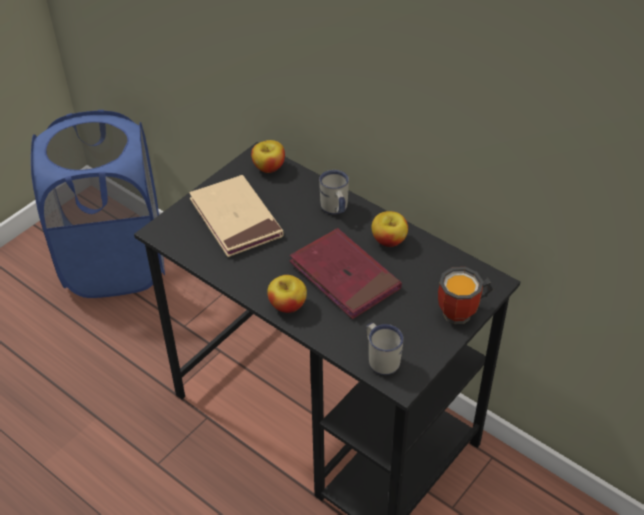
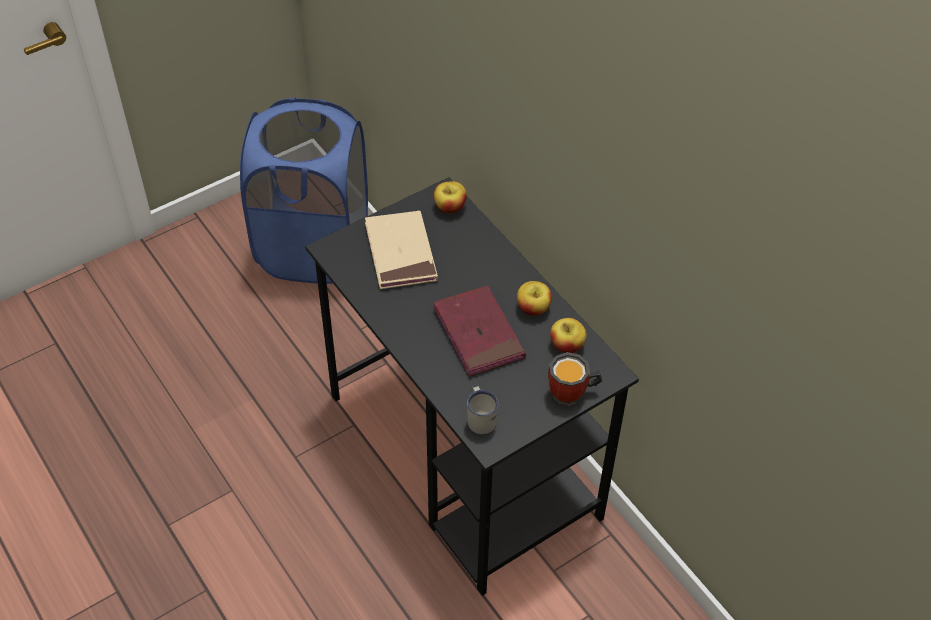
camera: 15 degrees right, 5 degrees up
(287, 305) = (417, 348): apple -> apple (567, 345)
(335, 209) = (495, 265): white mug -> none

